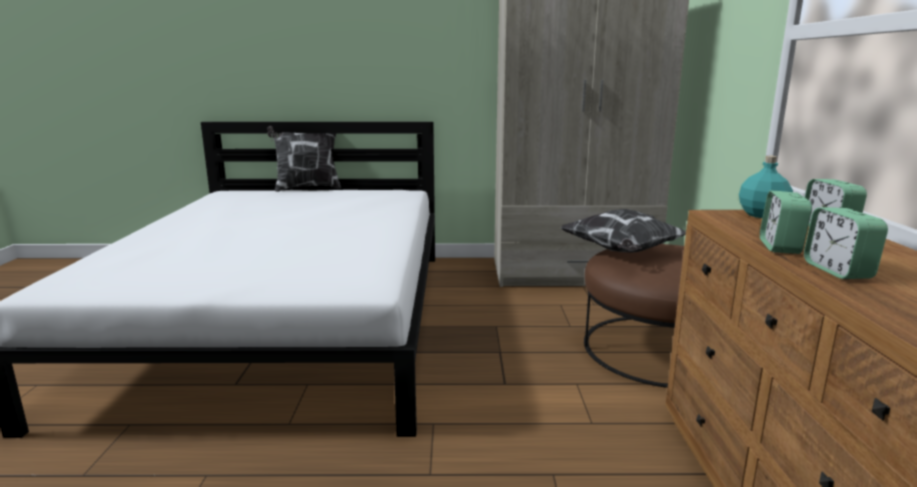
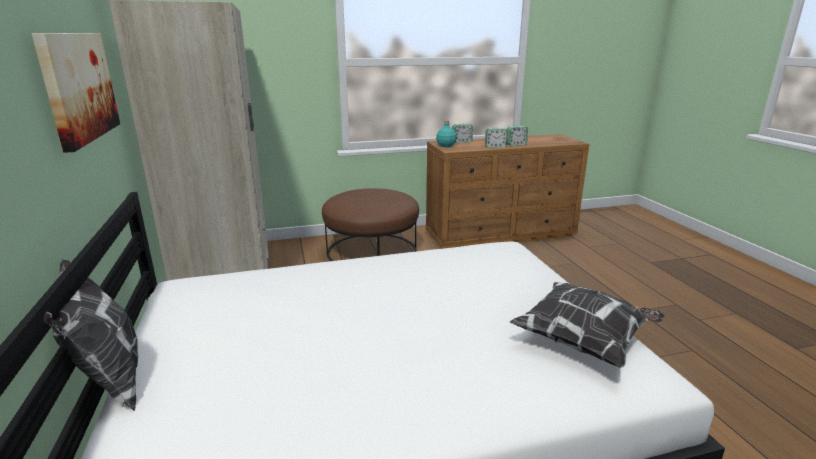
camera: 105 degrees left, 5 degrees up
(411, 43) = (78, 86): none -> picture
(622, 252) = (362, 207): pillow -> pillow (584, 341)

